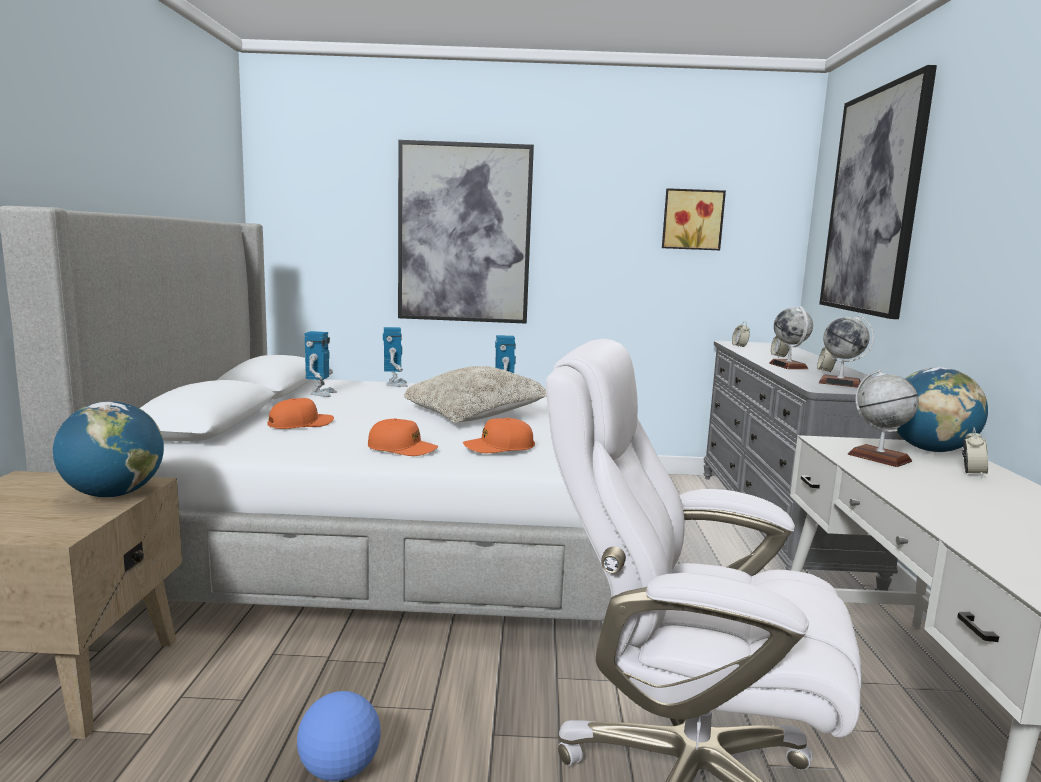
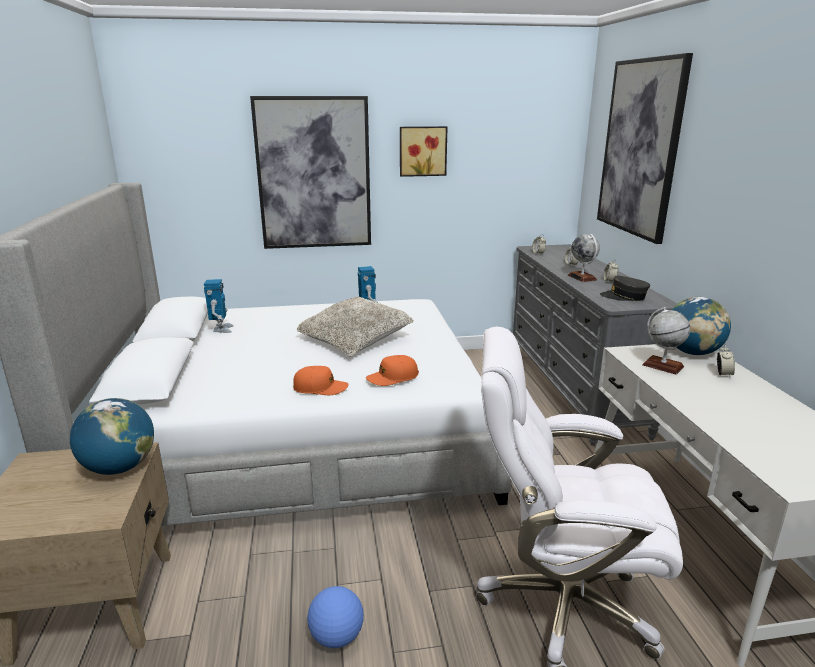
camera: 10 degrees left, 10 degrees up
(301, 424) = (226, 369): orange cap -> none
(395, 384) = (276, 310): toy robot -> none
(692, 219) = (497, 152): picture -> picture (422, 151)
(840, 383) = (624, 296): globe -> grey cap

